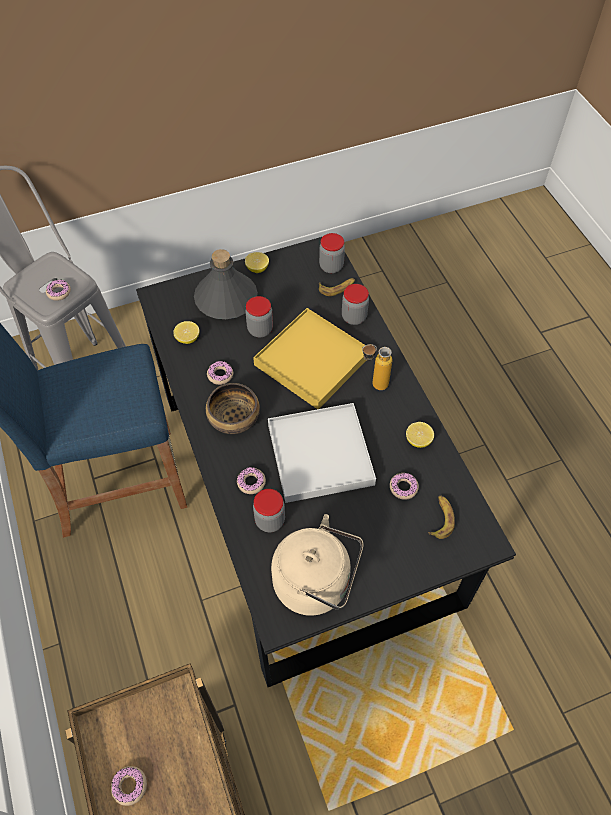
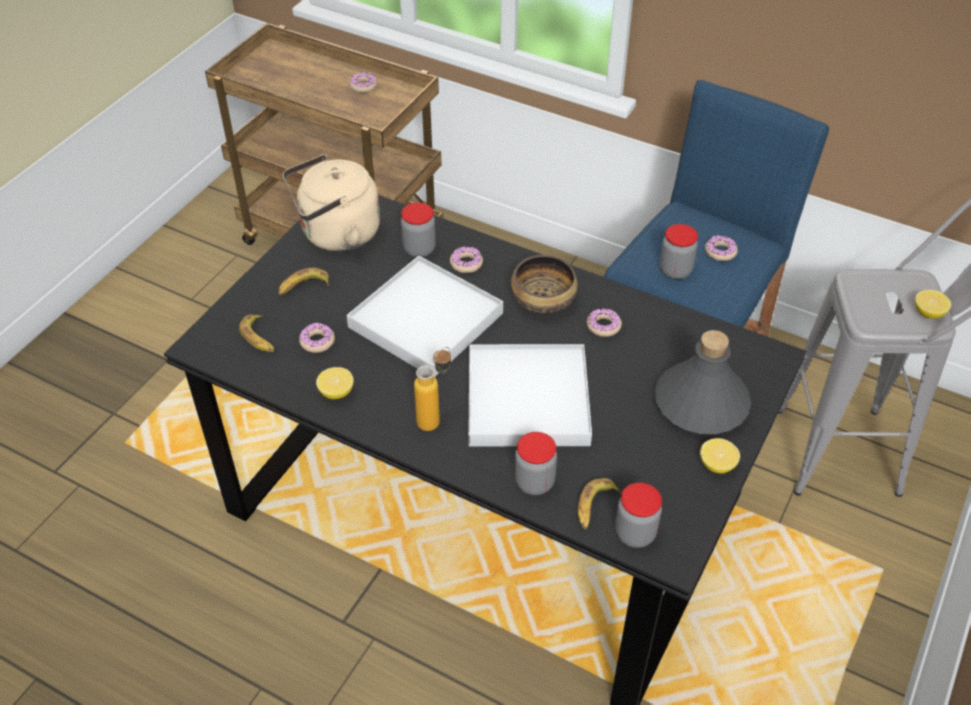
camera: 140 degrees right, 10 degrees down
(59, 292) = (871, 300): donut -> donut (720, 252)
(188, 338) = (681, 337): lemon -> lemon (928, 313)
(260, 329) = (622, 395): jar -> jar (675, 270)
(312, 360) = (528, 400): yellow tray -> white tray
(379, 544) = (303, 287): none -> banana

